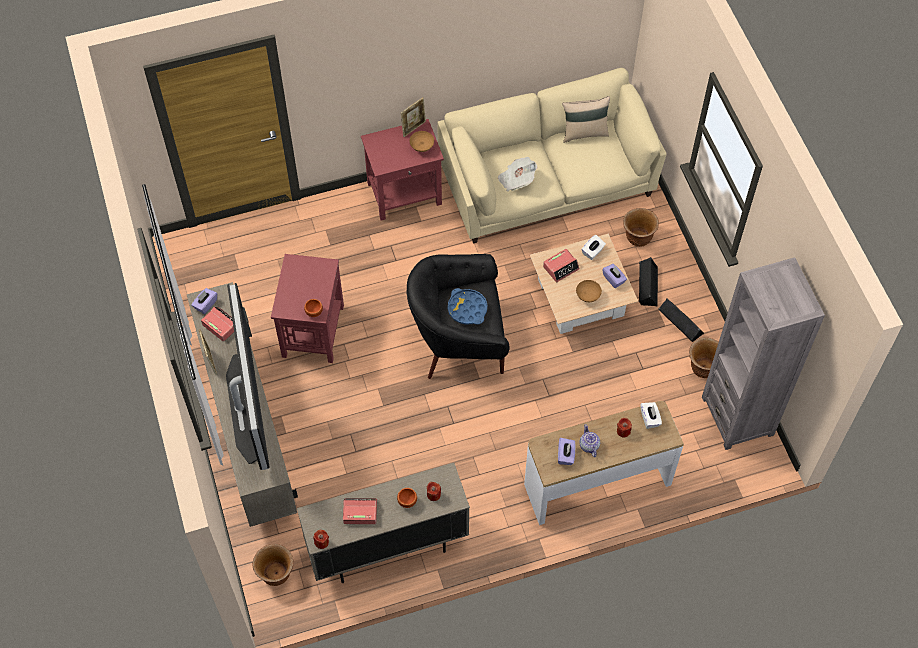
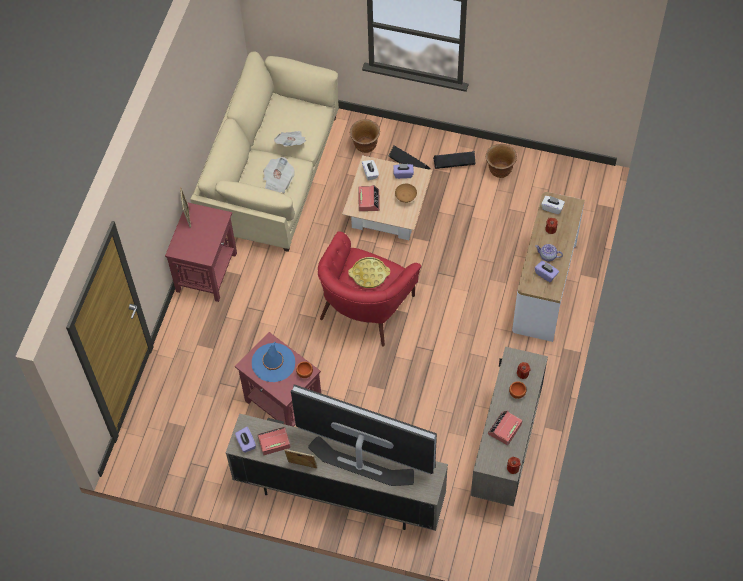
camera: 55 degrees left, 0 degrees up
(276, 574) = (477, 539): brown planter -> none
(308, 281) = (273, 363): none -> blue hat
(421, 147) = (210, 221): brown bowl -> none
(460, 340) = (366, 307): black armchair -> red armchair
(467, 309) = (369, 274): blue tray -> yellow tray
(567, 166) = (291, 143): none -> newspaper
(584, 132) = (270, 116): beige pillow -> none
(737, 416) = (550, 173): grey bookcase -> none

